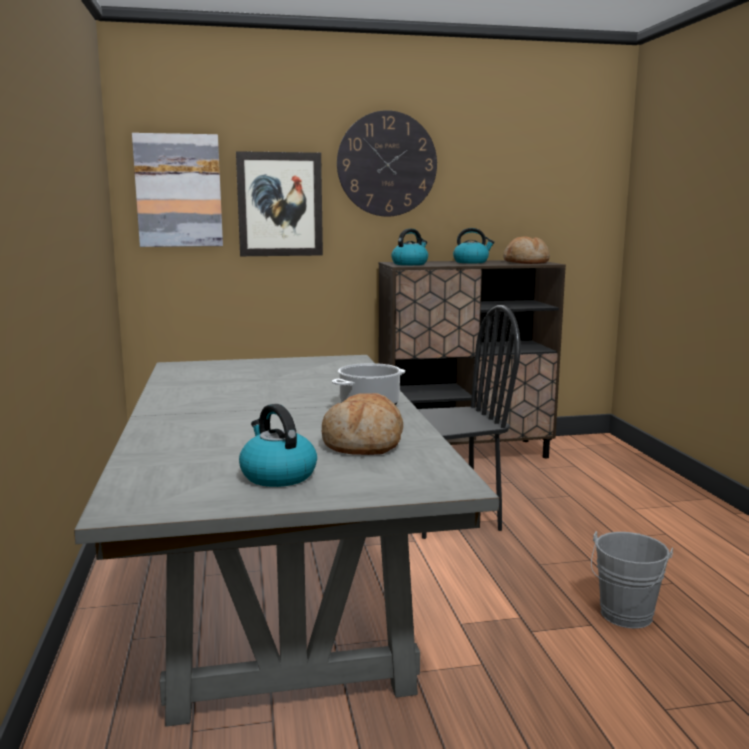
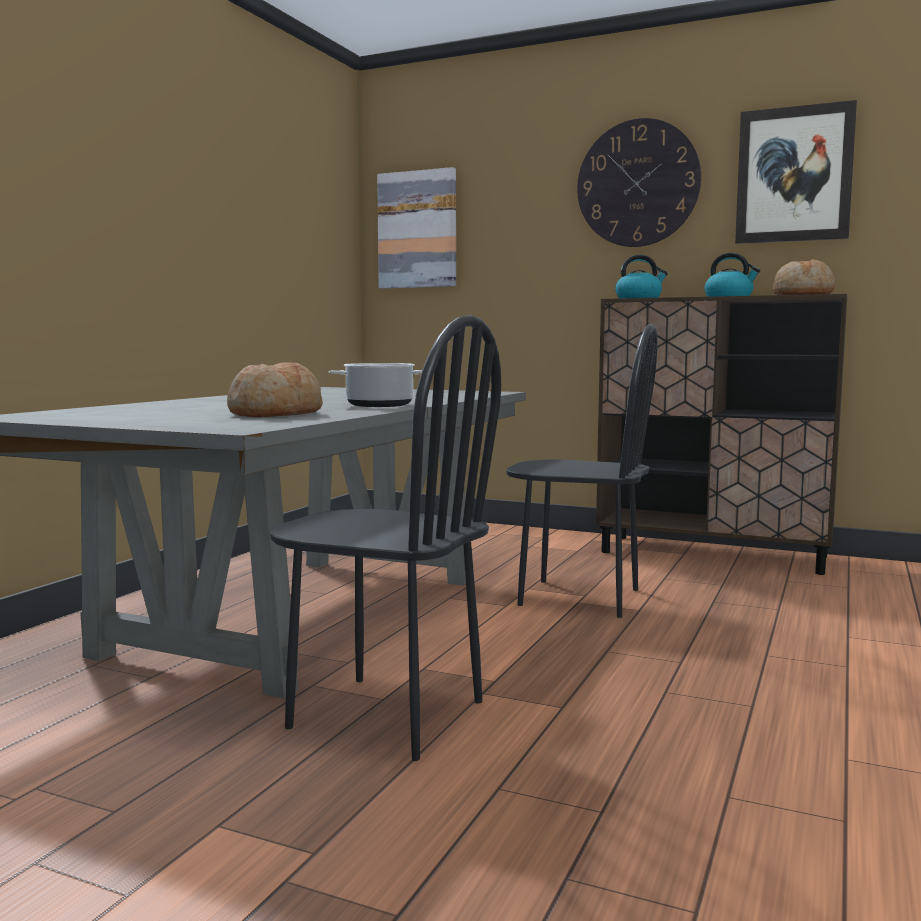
camera: 35 degrees right, 5 degrees down
(277, 475) = (145, 417): kettle -> none
(280, 204) = (515, 239): picture -> picture (794, 175)
(509, 678) = (386, 715): none -> black chair
(624, 617) = (616, 713): grey bucket -> none

